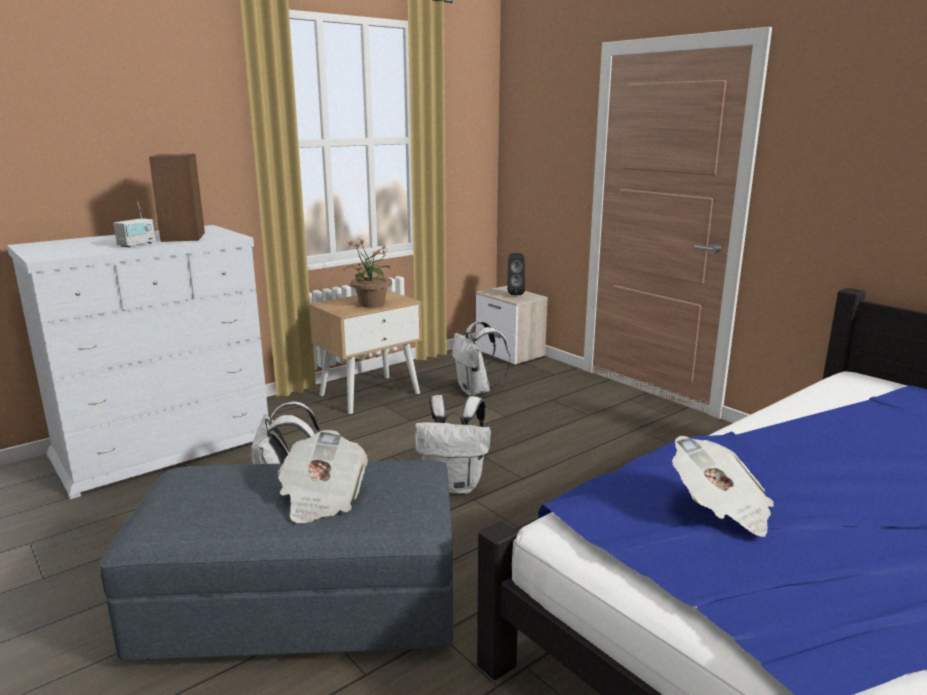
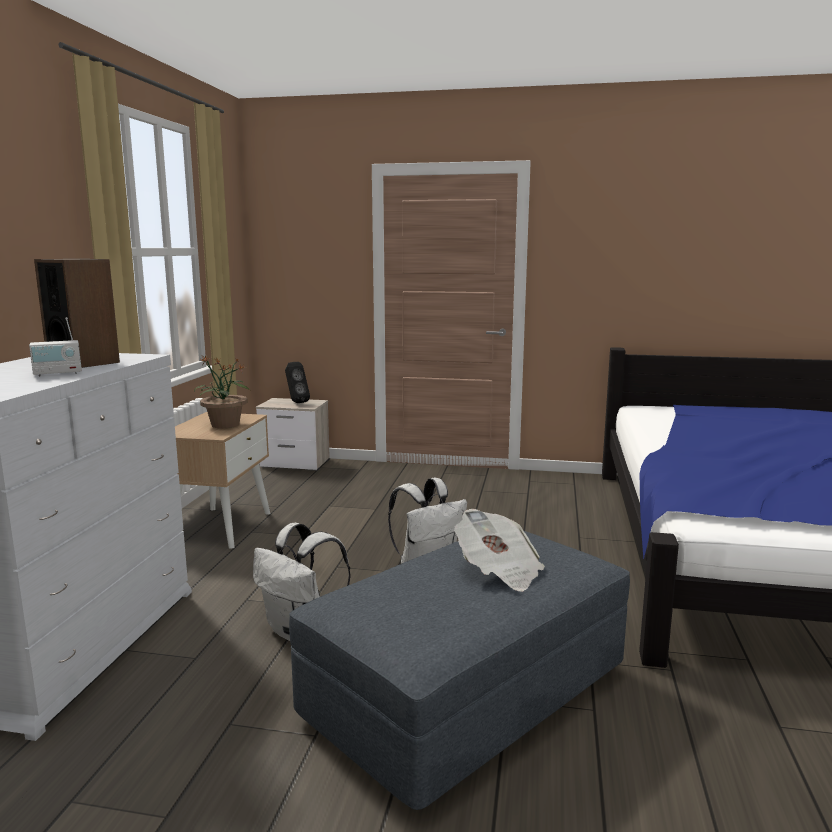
camera: 40 degrees left, 5 degrees down
(137, 244) = (58, 373): radio -> radio turned 75 degrees clockwise
(476, 391) = (318, 498): white backpack -> none
(720, 509) = (749, 481): newspaper -> none

